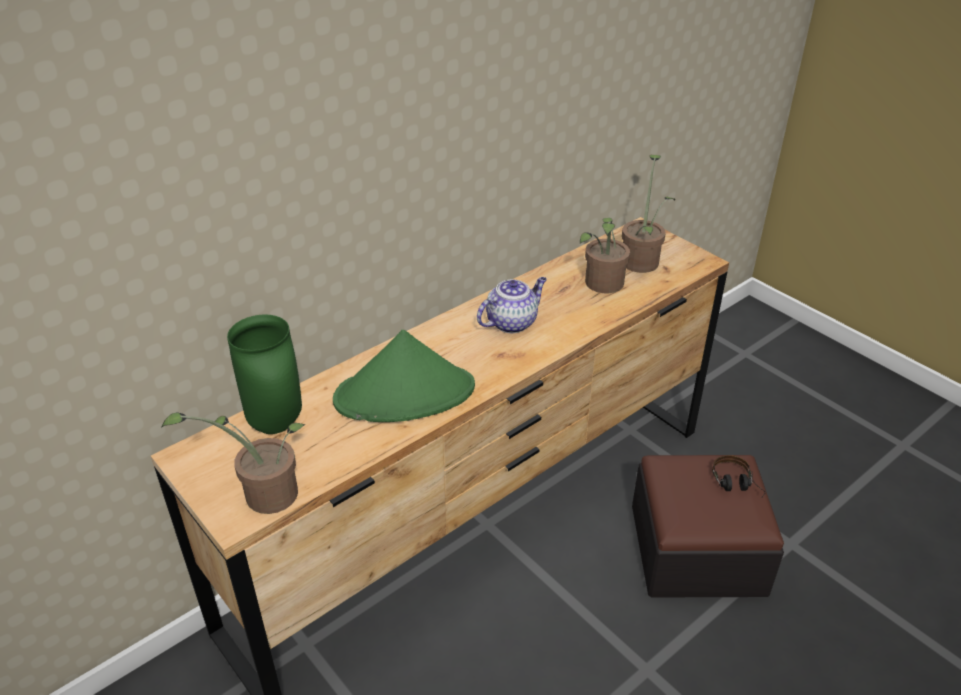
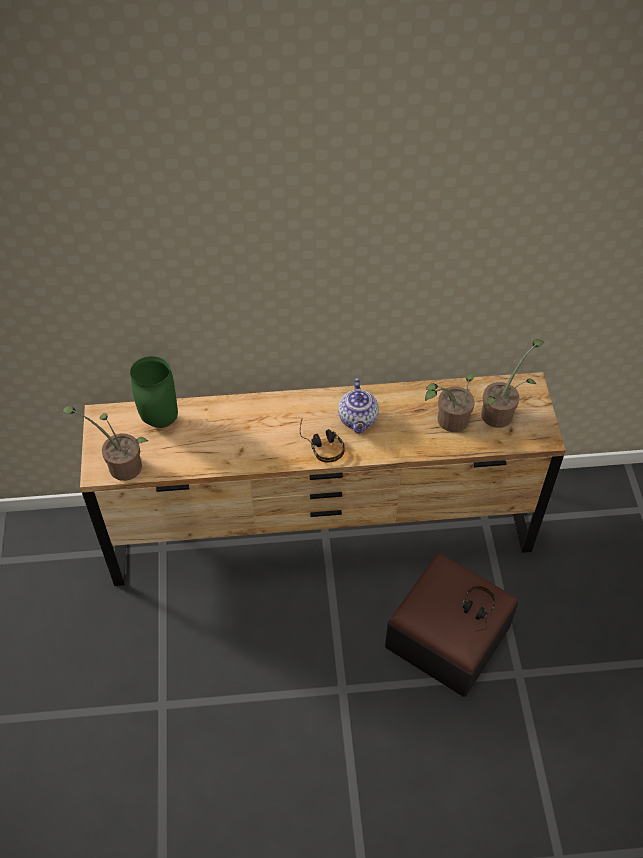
camera: 35 degrees right, 15 degrees up
(405, 394) = (246, 440): green hat -> none
(495, 359) = (321, 443): none -> headphones
(512, 322) = (358, 420): teapot -> teapot turned 90 degrees clockwise

